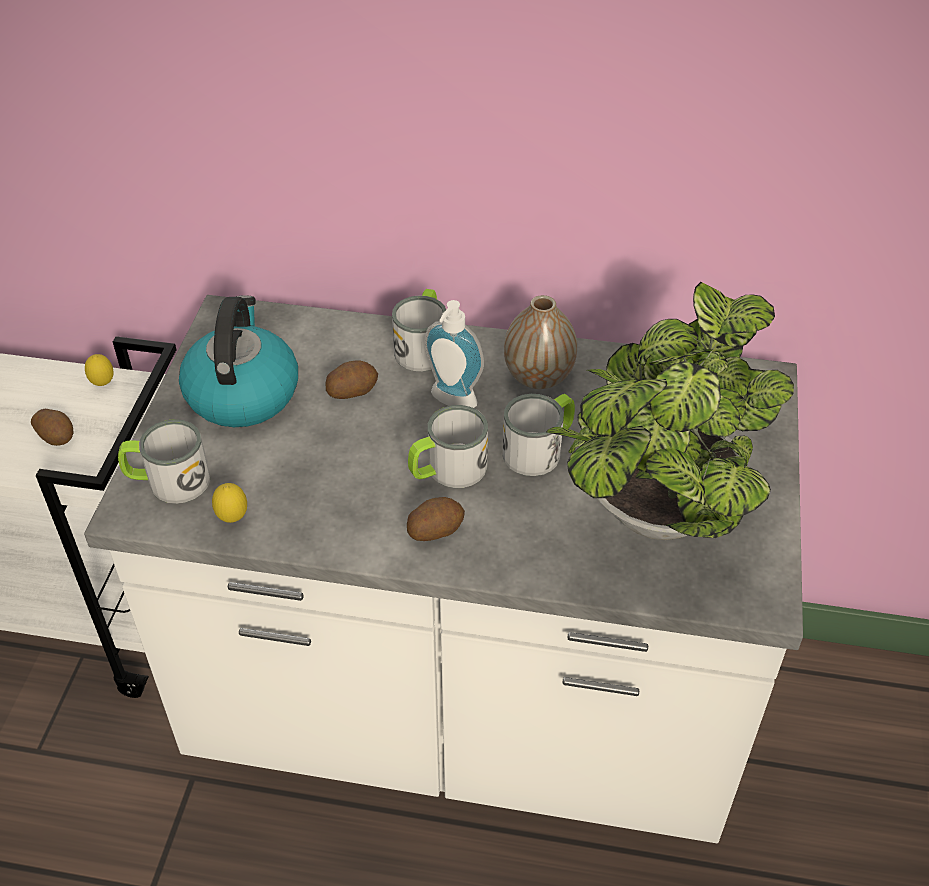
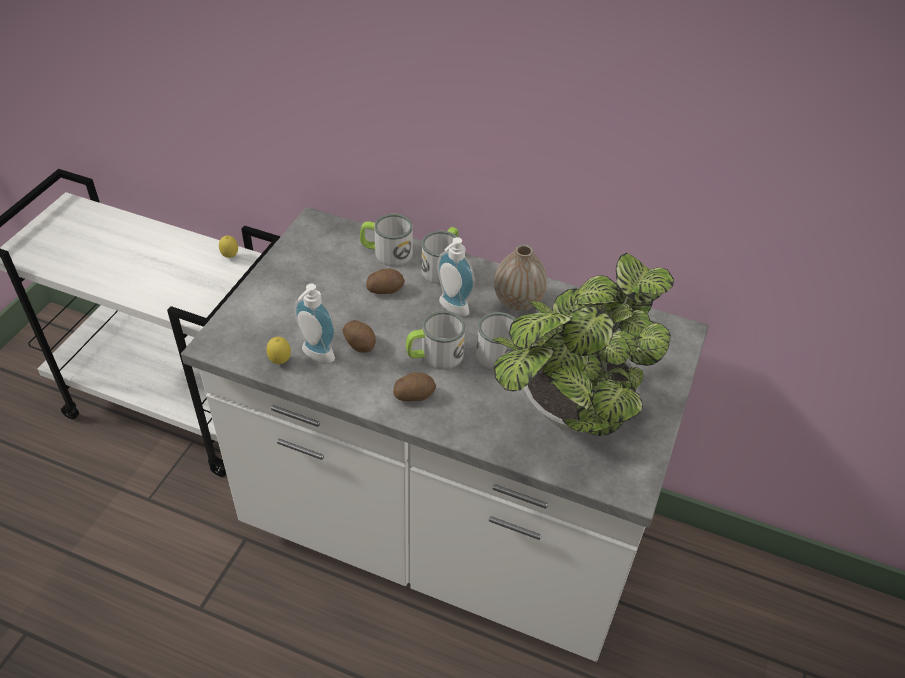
camera: 10 degrees right, 0 degrees up
(57, 436) = (191, 286): potato -> potato (360, 344)
(168, 481) = (245, 329): mug -> mug (386, 253)
(242, 393) = (311, 278): kettle -> none
(281, 502) = (315, 356): none -> soap dispenser

